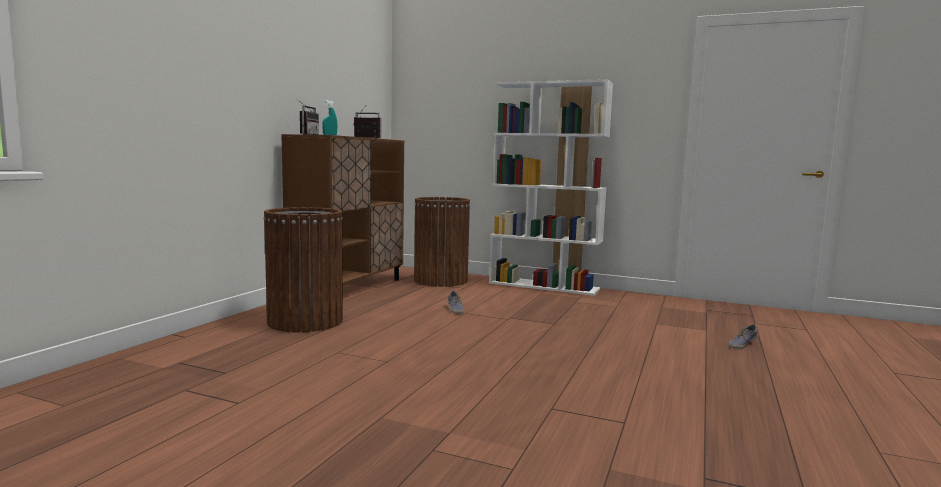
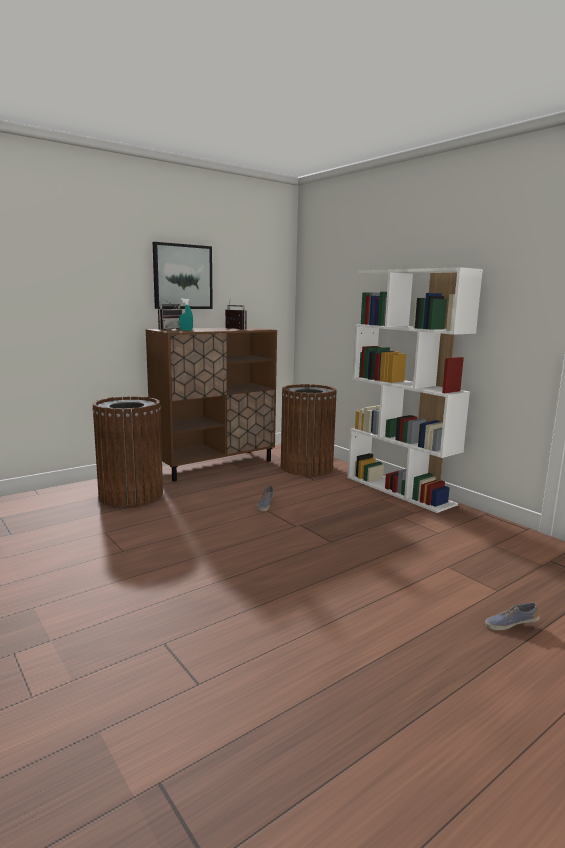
camera: 30 degrees right, 5 degrees up
(309, 78) = (182, 277): none -> picture

